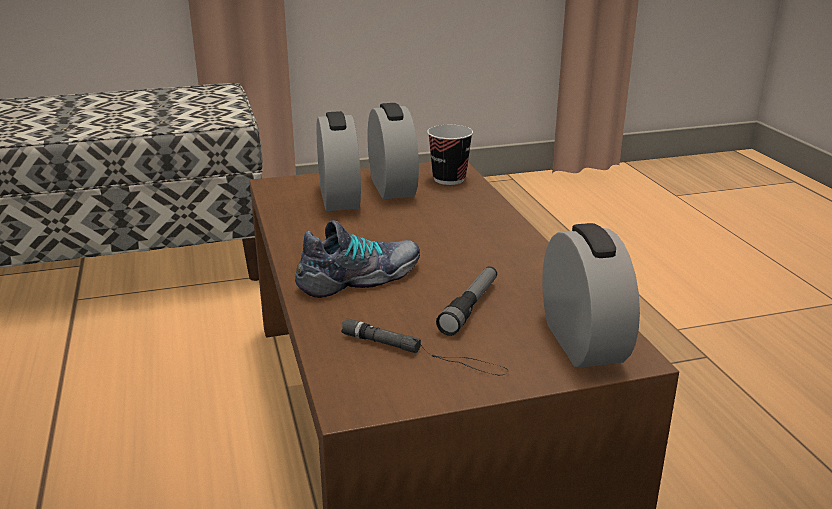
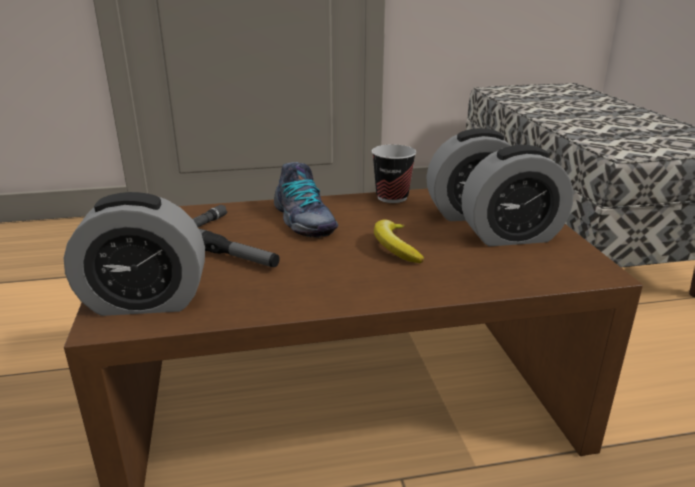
camera: 95 degrees right, 0 degrees up
(424, 231) = (395, 247): none -> banana
(449, 179) = (551, 268): cup -> cup (392, 197)

